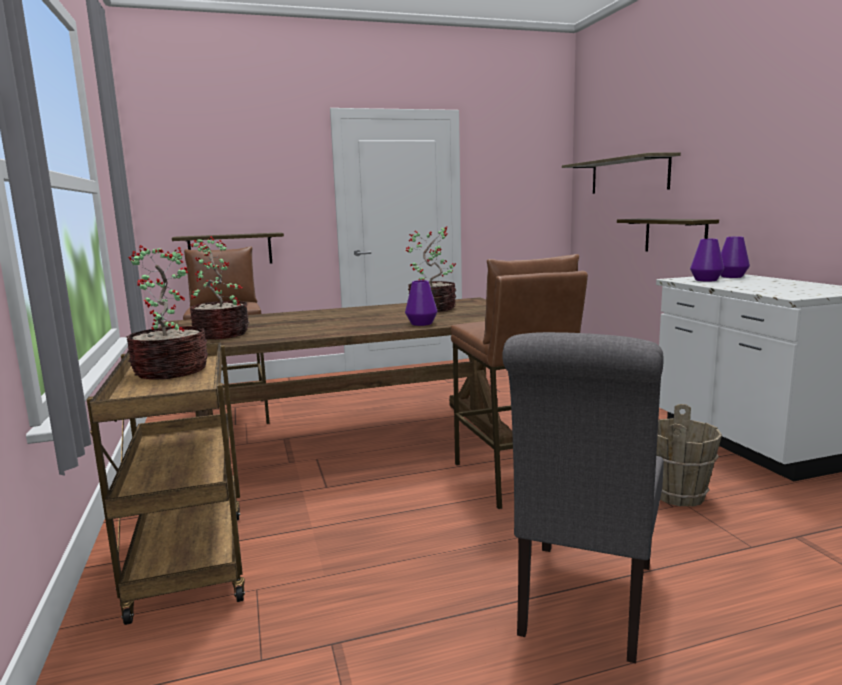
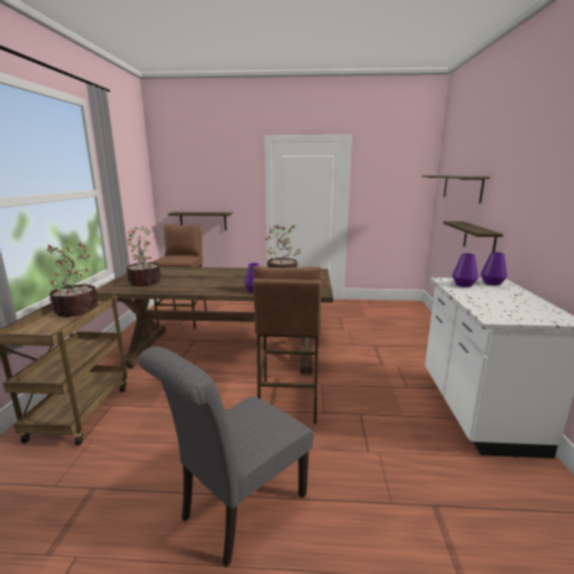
camera: 20 degrees right, 5 degrees up
(680, 496) = (381, 444): brown bucket -> none

